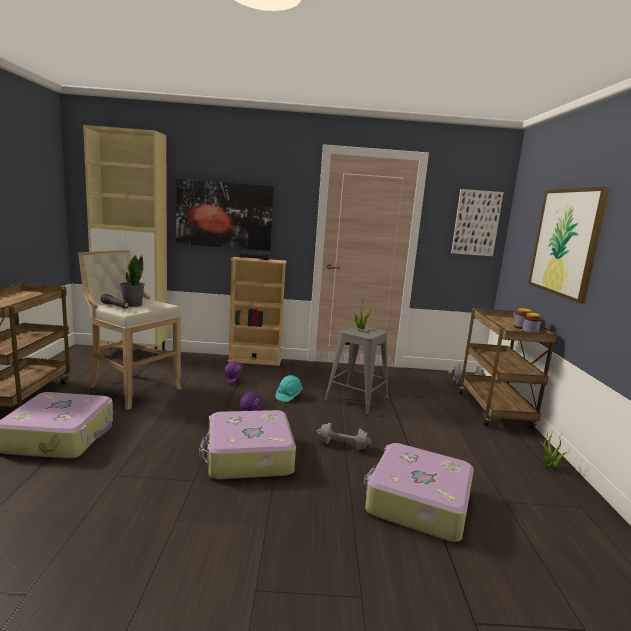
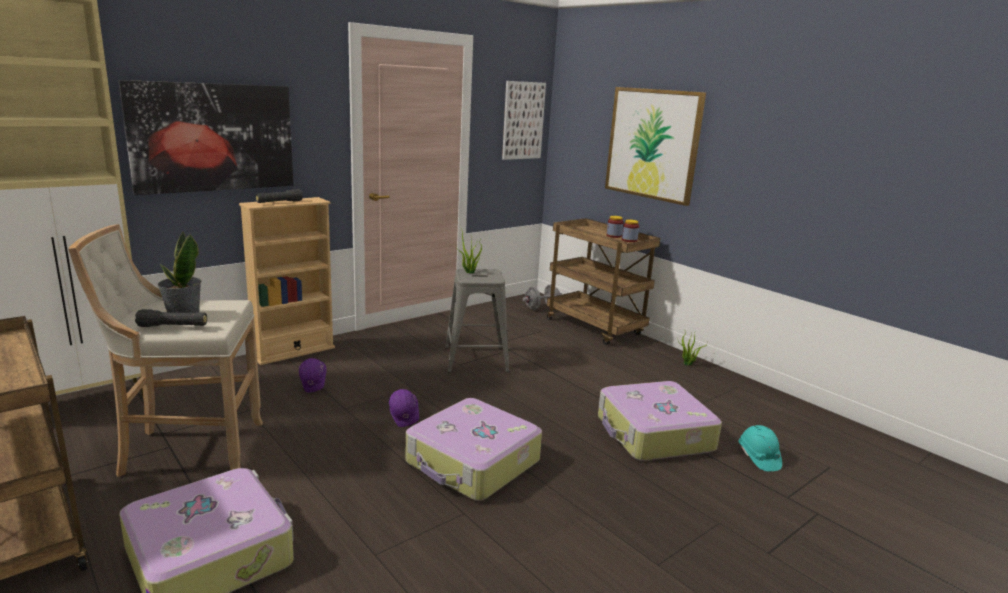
camera: 40 degrees left, 5 degrees up
(288, 396) = (405, 381): turquoise hard hat -> turquoise hard hat (758, 458)
(342, 445) = (534, 412): grey dumbbell -> none

